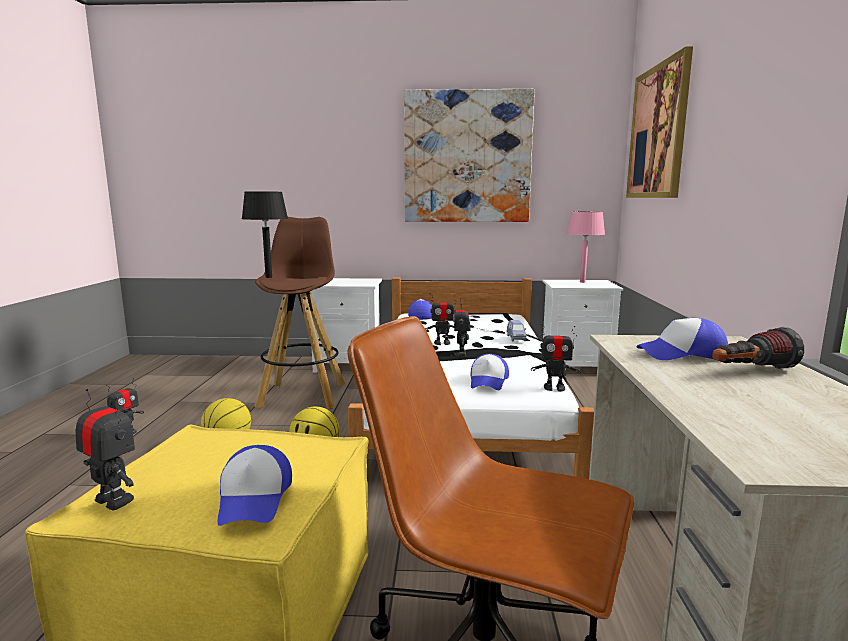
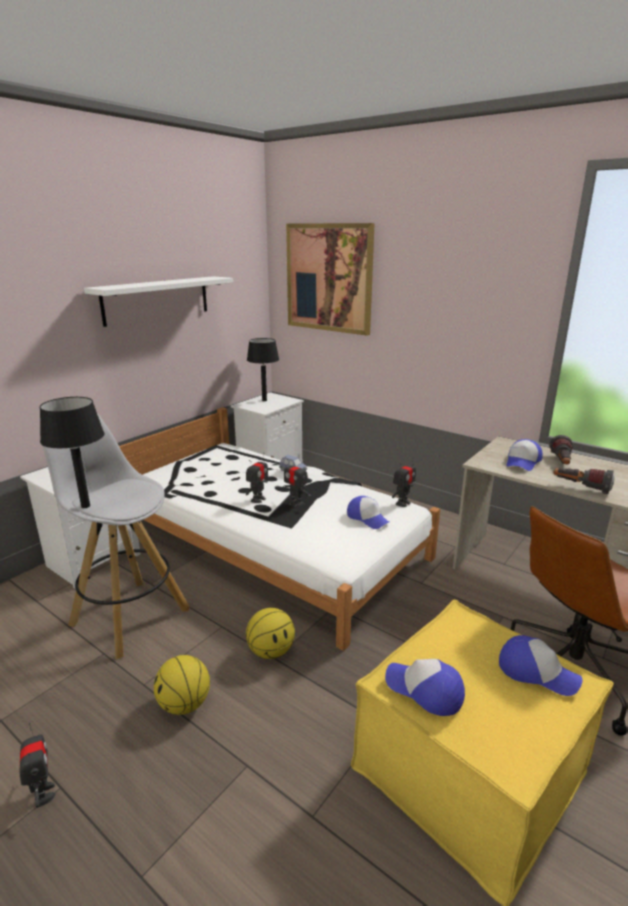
camera: 55 degrees left, 10 degrees up
(113, 500) = (506, 747): toy robot -> none
(302, 395) = (129, 616): brown stool -> white stool
(420, 315) = (164, 477): cap -> cap (424, 690)
(467, 157) = (157, 300): picture -> white shelf
(582, 282) = (264, 400): pink table lamp -> black table lamp
(677, 390) = (580, 488): none -> flashlight

